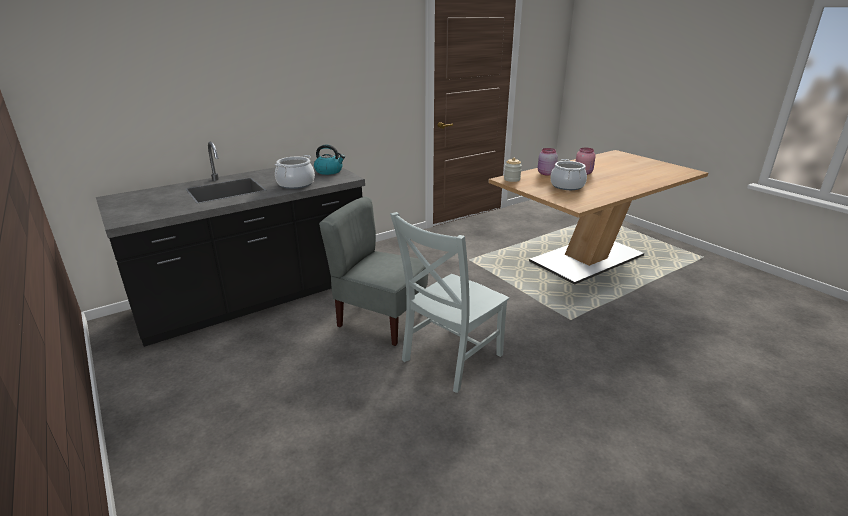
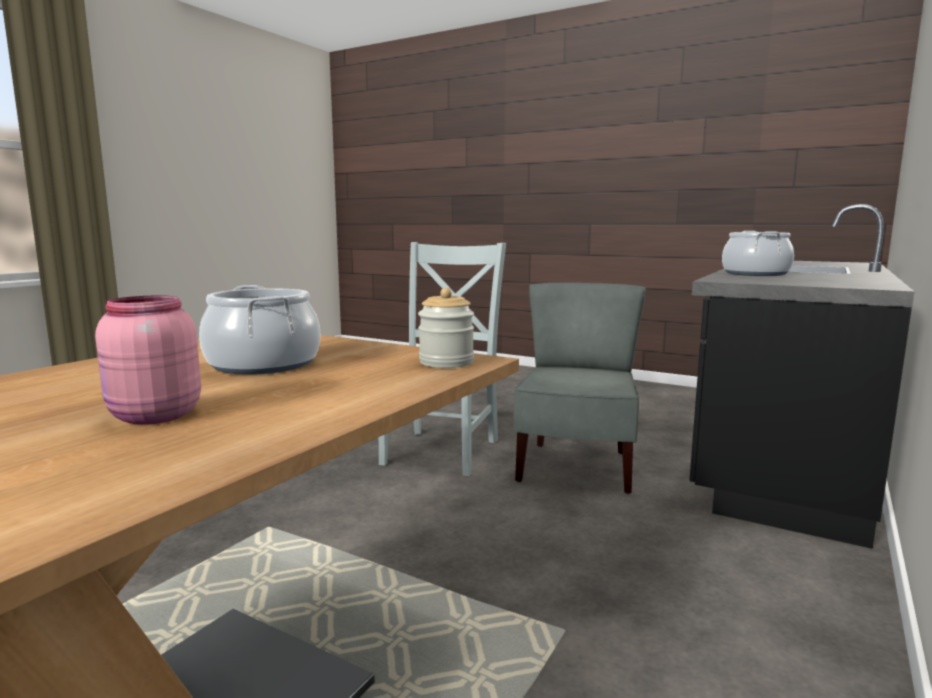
camera: 155 degrees right, 15 degrees down
(329, 171) = (791, 282): kettle -> none
(381, 319) = (576, 466): grey chair -> grey chair turned 75 degrees counterclockwise
(545, 173) = (335, 393): pink jar -> none

